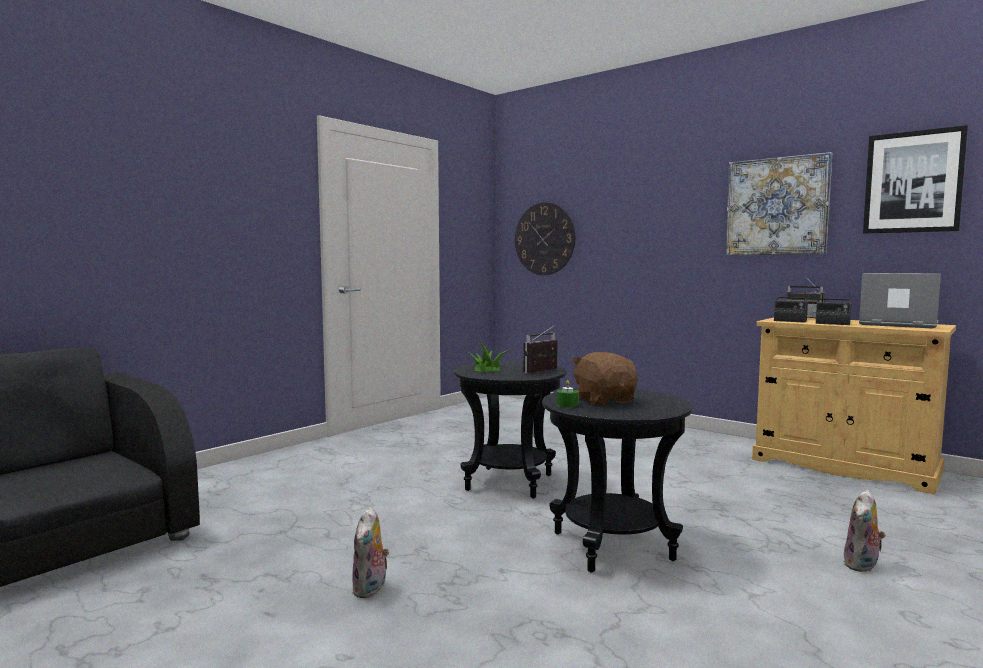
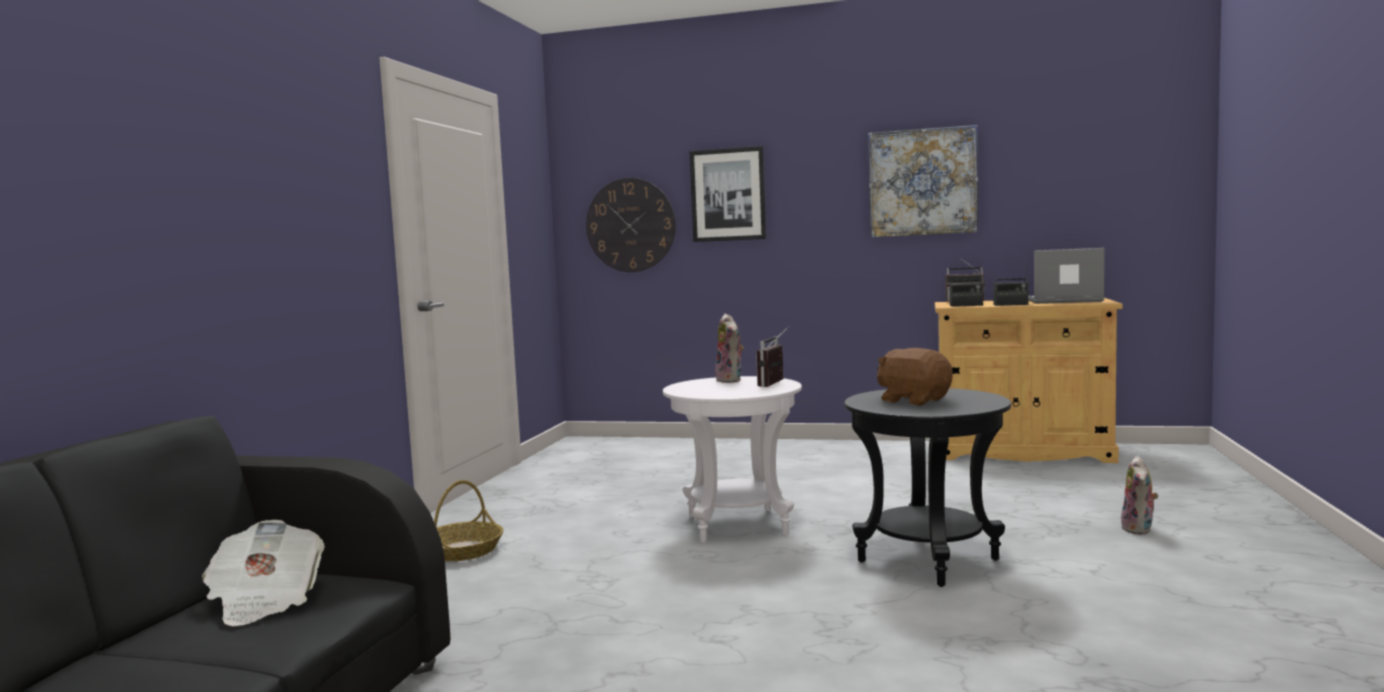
camera: 25 degrees left, 0 degrees up
(77, 470) = (265, 601): none -> newspaper
(317, 463) = (462, 550): none -> basket
(371, 589) = (756, 655): plush toy -> plush toy (731, 380)
(487, 369) = (706, 389): potted plant -> none
(509, 482) = (737, 525): black side table -> white side table
(567, 404) = (893, 409): green candle -> none
(913, 182) = (1055, 157): picture -> picture (728, 195)

